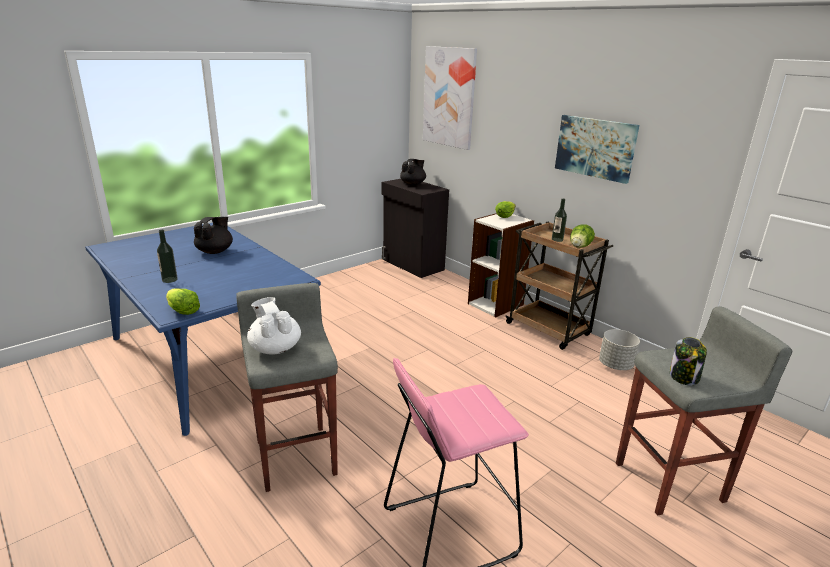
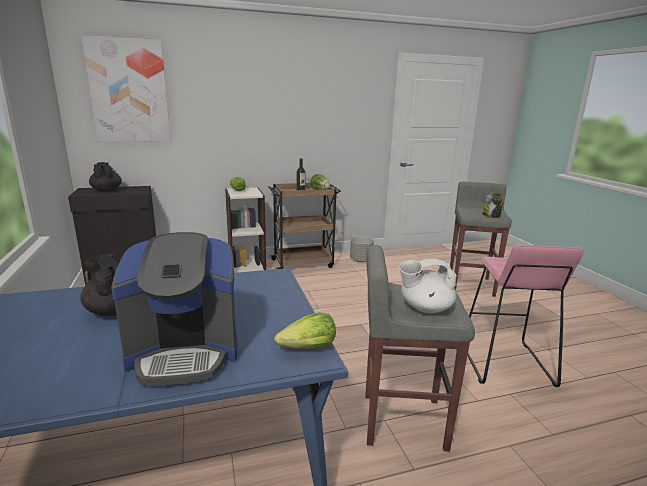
camera: 65 degrees left, 5 degrees down
(169, 280) = (185, 352): bottle -> coffee machine
(595, 147) = (300, 118): picture -> none

